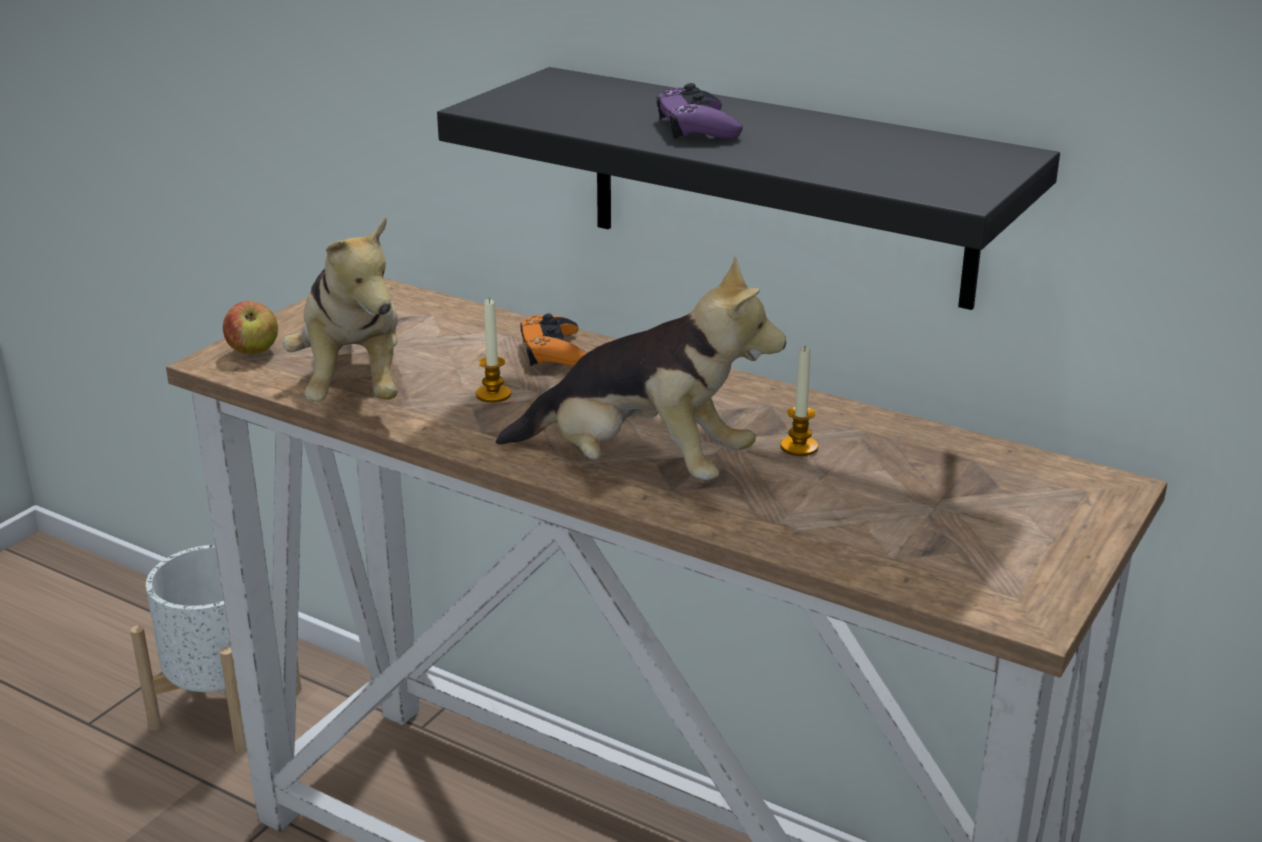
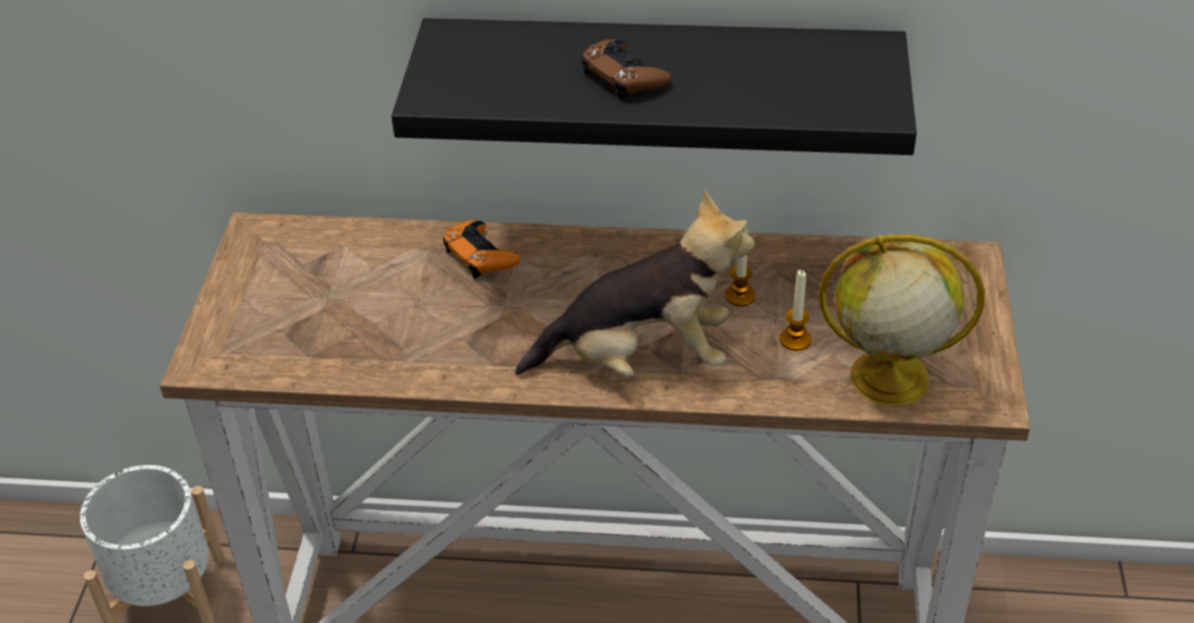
camera: 25 degrees left, 15 degrees up
(253, 351) = (224, 341): apple -> none
(354, 385) = (348, 351): plush toy -> none
(493, 394) = (470, 321): candle -> candle (795, 340)
(697, 127) = (624, 77): purple game controller -> brown game controller
(912, 558) = (886, 377): none -> globe

